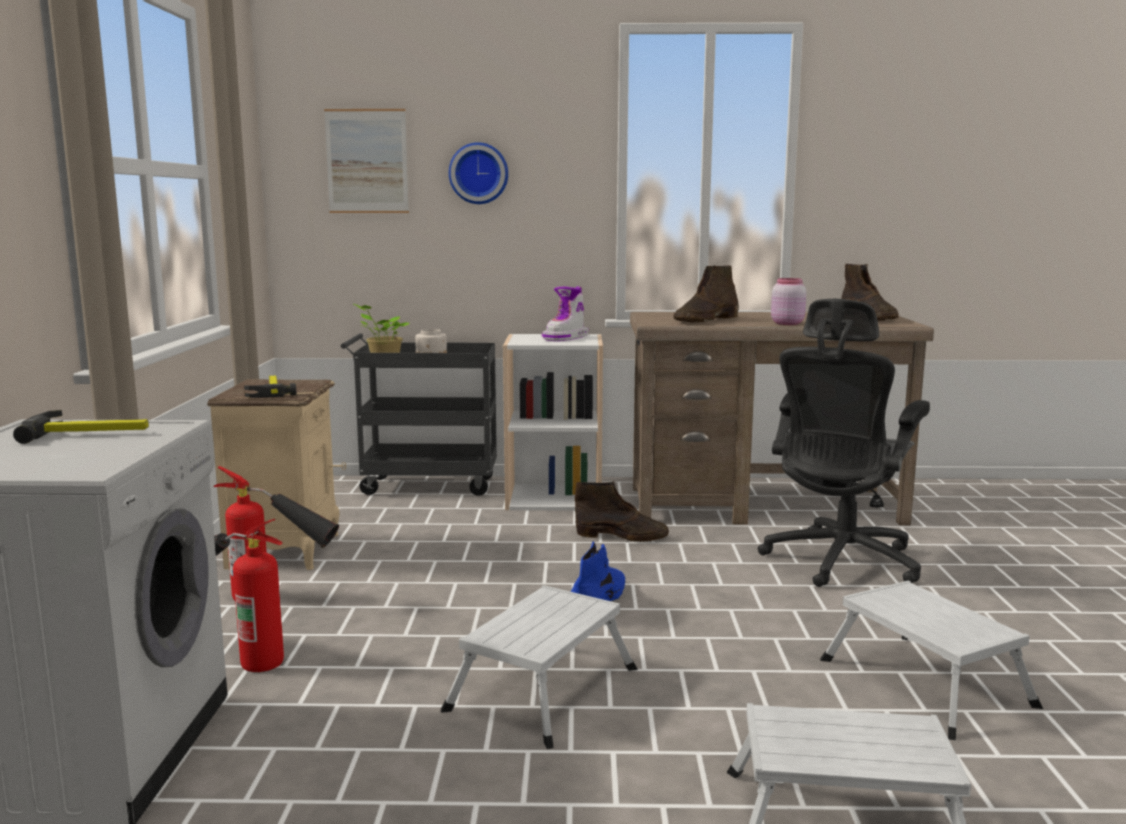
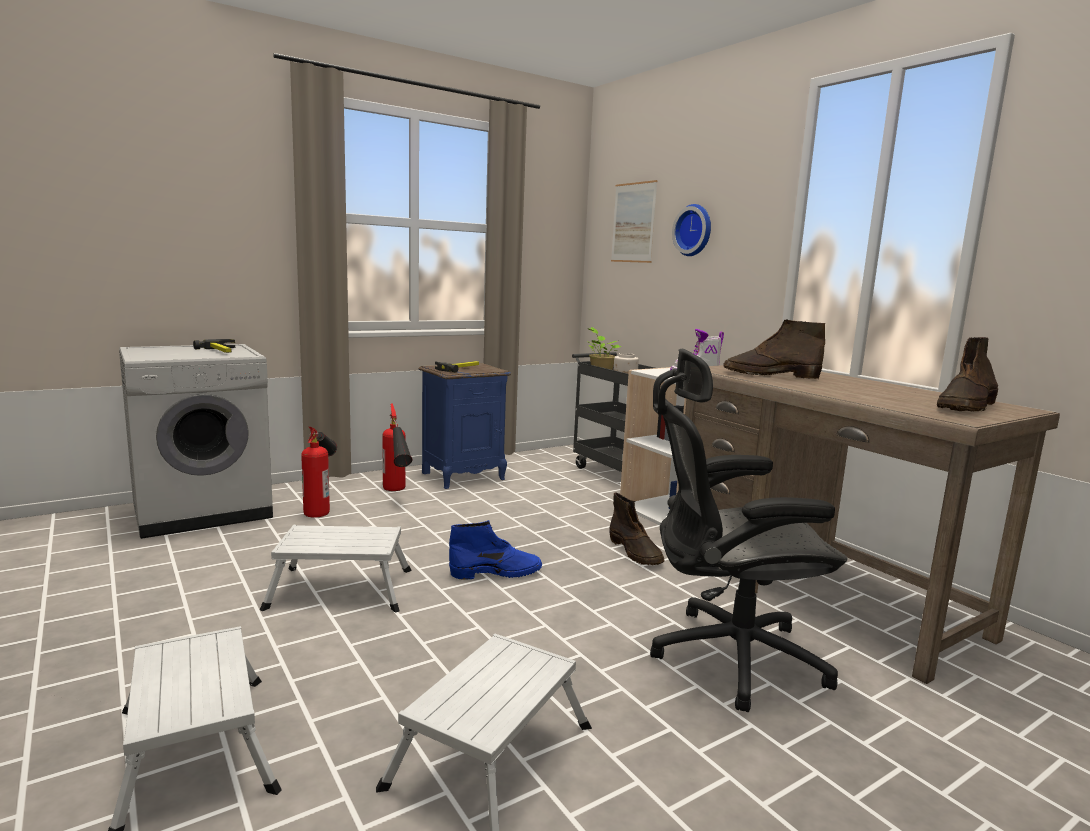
camera: 55 degrees right, 0 degrees up
(286, 550) = (464, 476): beige nightstand -> blue nightstand
(786, 323) = (825, 390): pink jar -> none

